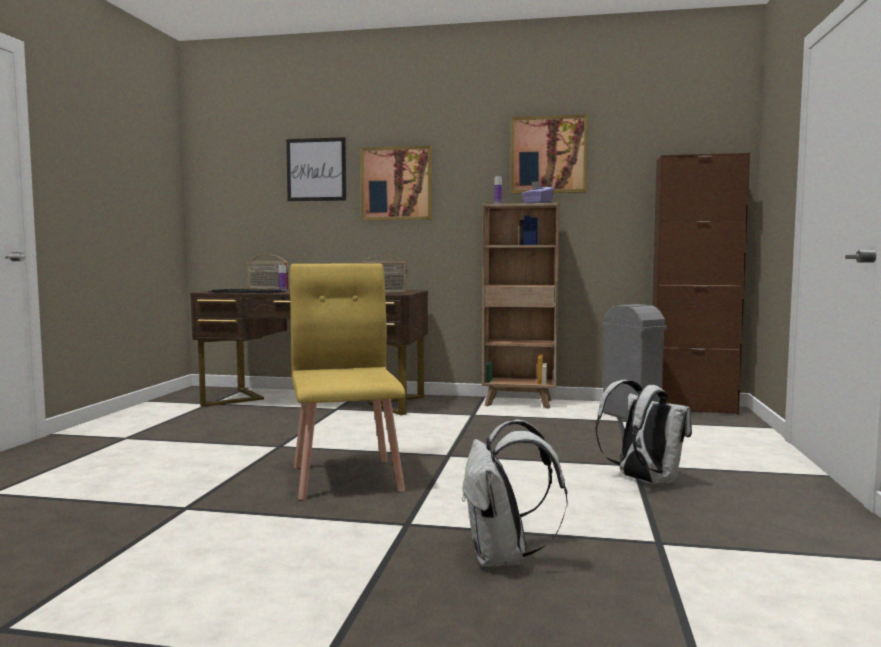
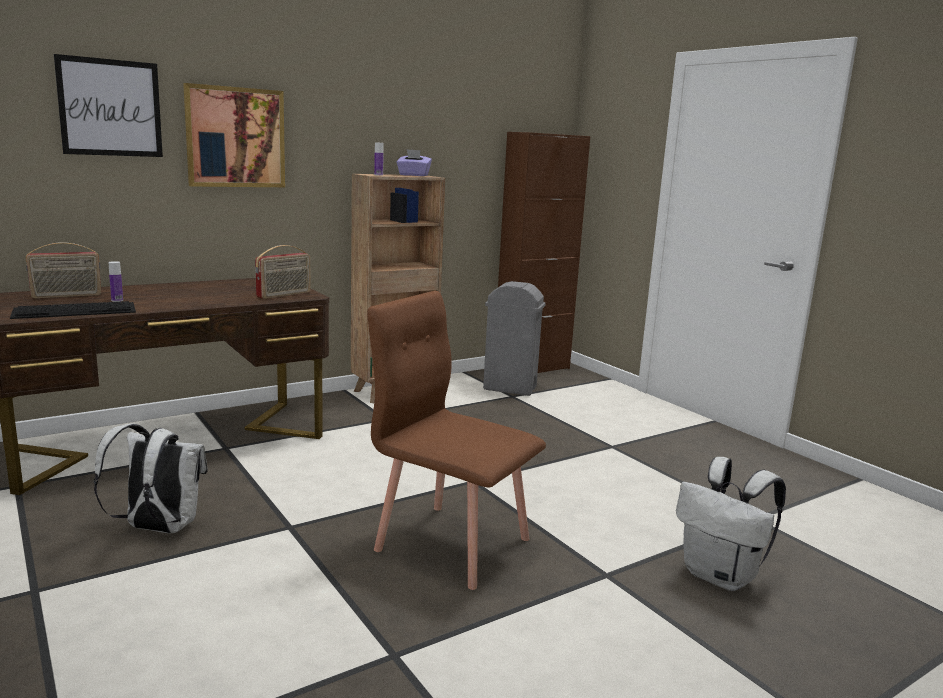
camera: 45 degrees left, 10 degrees up
(347, 477) = (452, 543): yellow chair -> brown chair
(548, 155) = (411, 116): picture -> none
(643, 480) = (645, 461): white backpack -> white backpack (158, 528)

